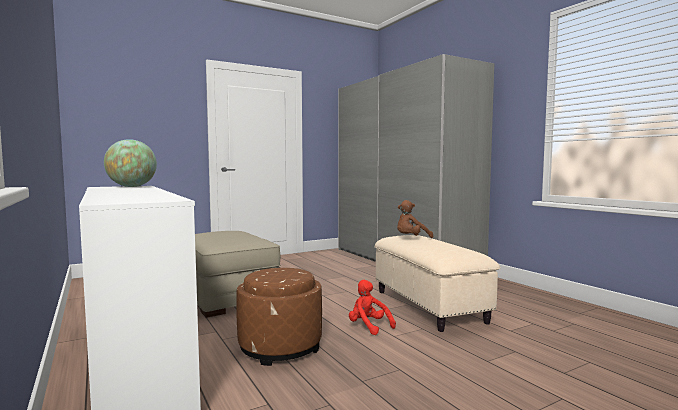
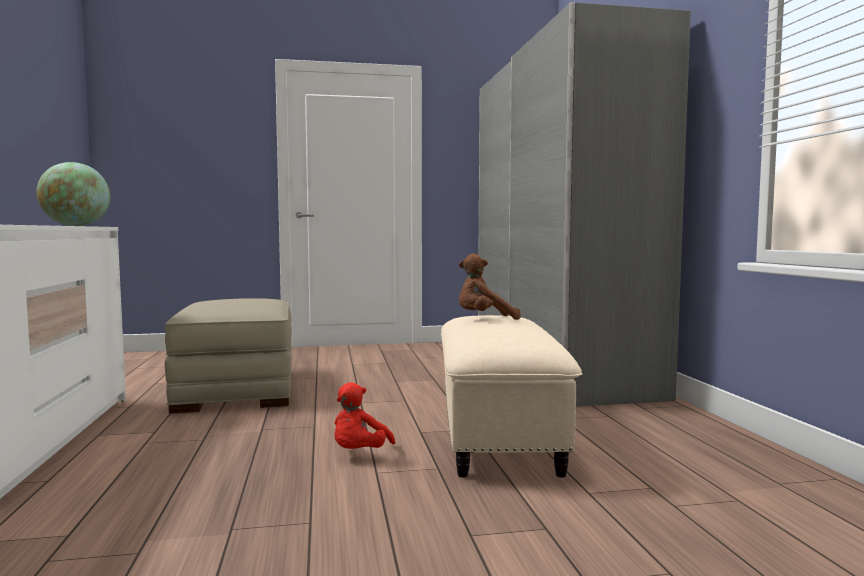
camera: 20 degrees right, 0 degrees up
(280, 347) = (198, 463): brown ottoman -> none
(368, 326) = (359, 453): red plush toy -> red plush toy turned 135 degrees counterclockwise

